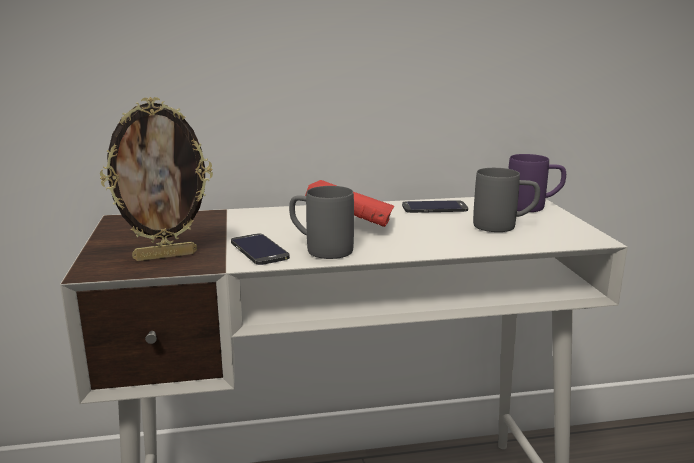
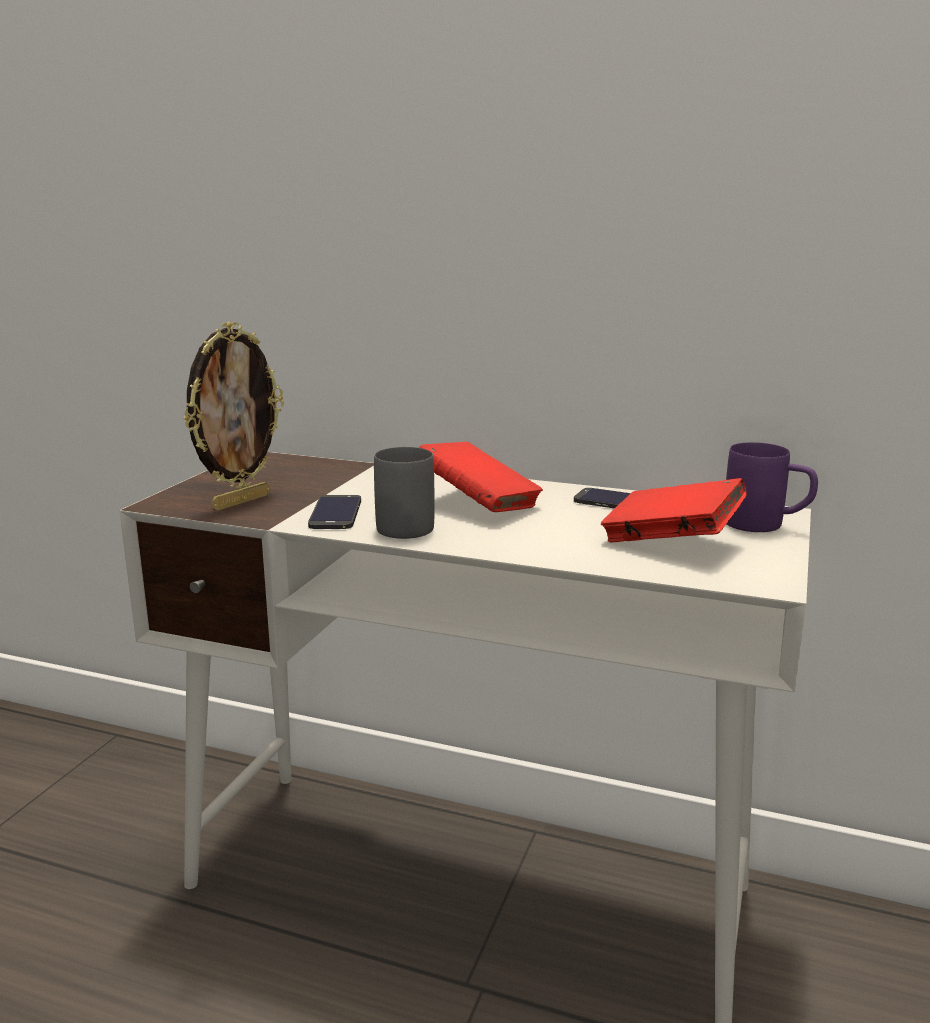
camera: 30 degrees right, 0 degrees up
(165, 256) = (240, 501): picture frame -> picture frame turned 60 degrees counterclockwise
(504, 226) = (671, 542): grey mug -> red book

